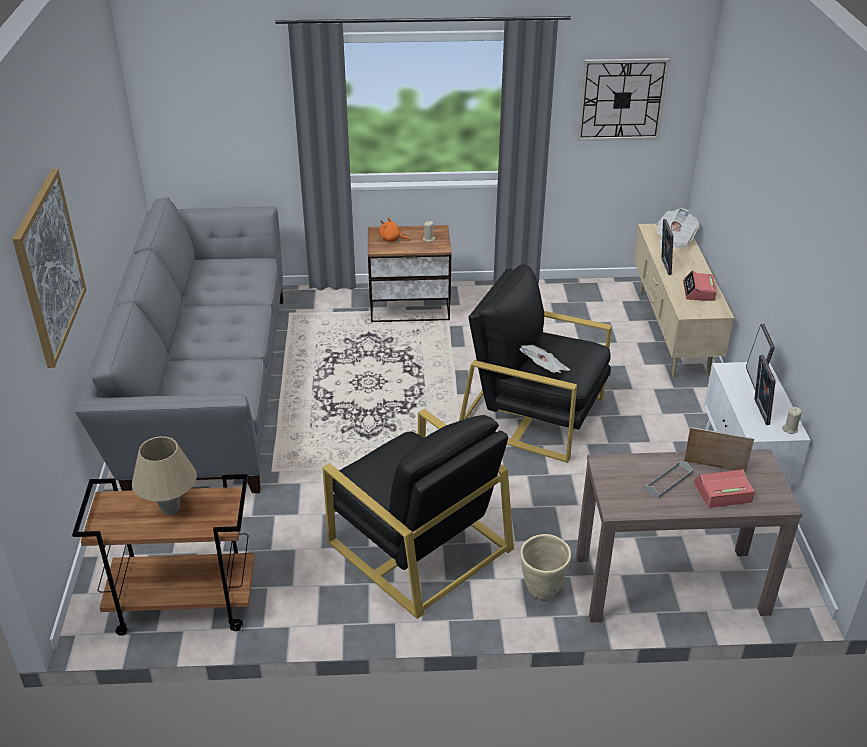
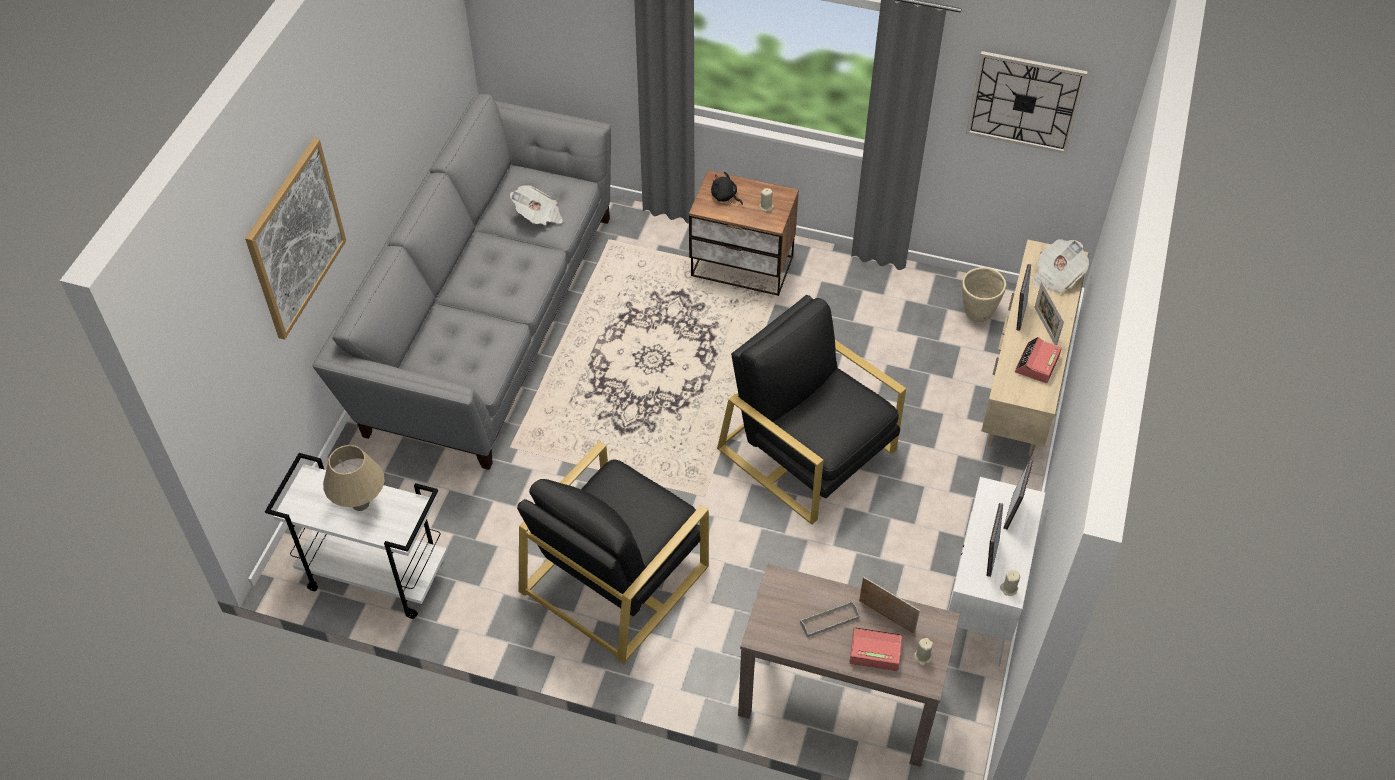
camera: 20 degrees right, 15 degrees up
(182, 605) = (374, 576): brown cart -> white cart
(392, 239) = (725, 197): orange plush toy -> black plush toy
(418, 544) = (615, 576): black armchair -> black armchair turned 60 degrees clockwise
(542, 589) = (710, 665): beige planter -> beige planter (977, 313)
(543, 369) = (806, 424): newspaper -> newspaper (538, 216)
(688, 269) = (1045, 327): none -> picture frame
(765, 487) = (922, 657): none -> beige candle

